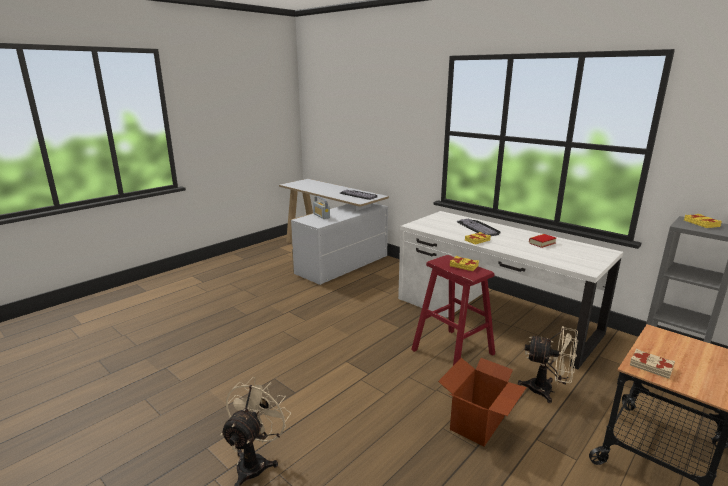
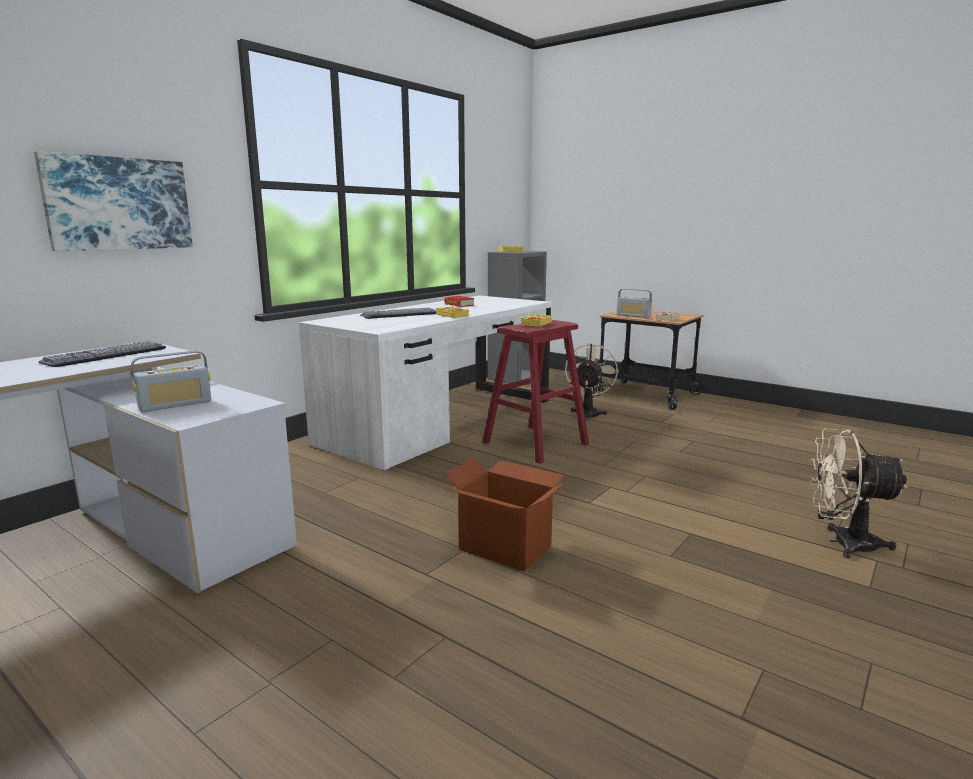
camera: 95 degrees left, 5 degrees down
(390, 138) = (118, 204): none -> picture
(478, 423) = (659, 438): cardboard box -> cardboard box (505, 547)
(660, 345) = (633, 316): none -> radio

